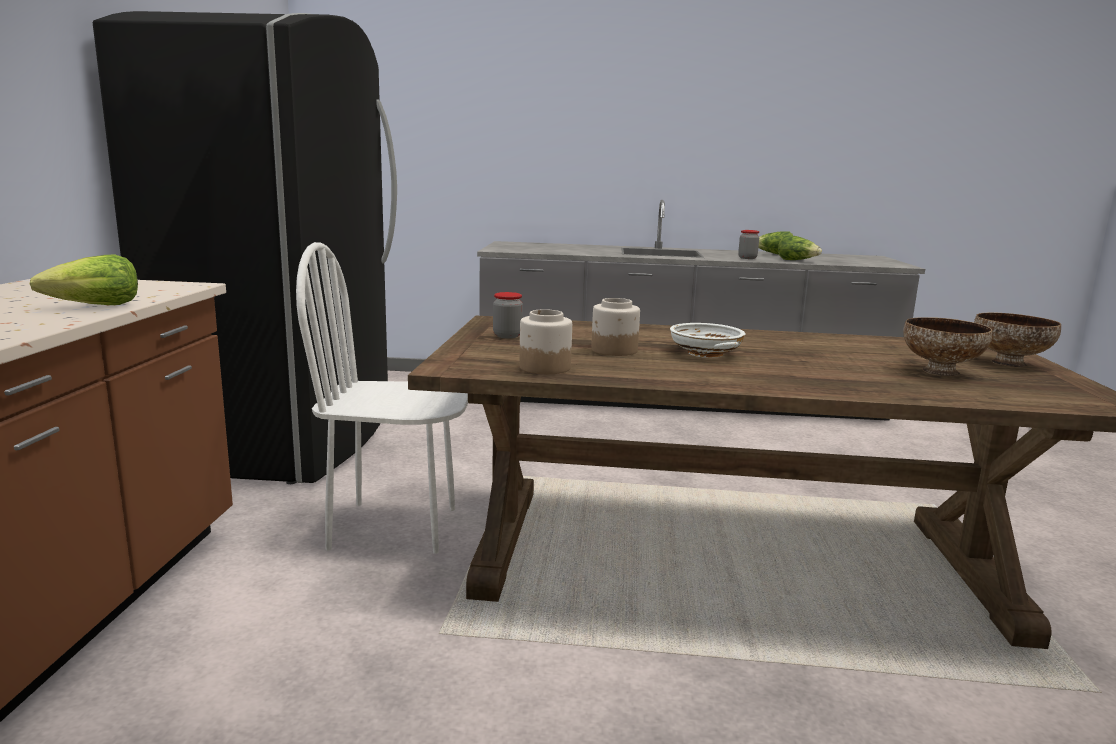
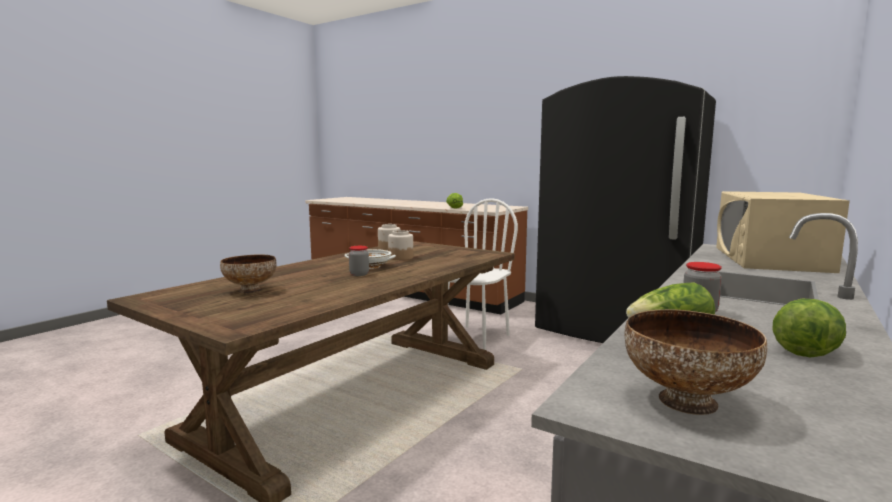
camera: 120 degrees right, 5 degrees down
(507, 336) = (453, 251): jar -> jar (359, 274)
(545, 247) = (770, 259): none -> beige microwave
(1008, 363) = (213, 311): bowl -> bowl (685, 400)

